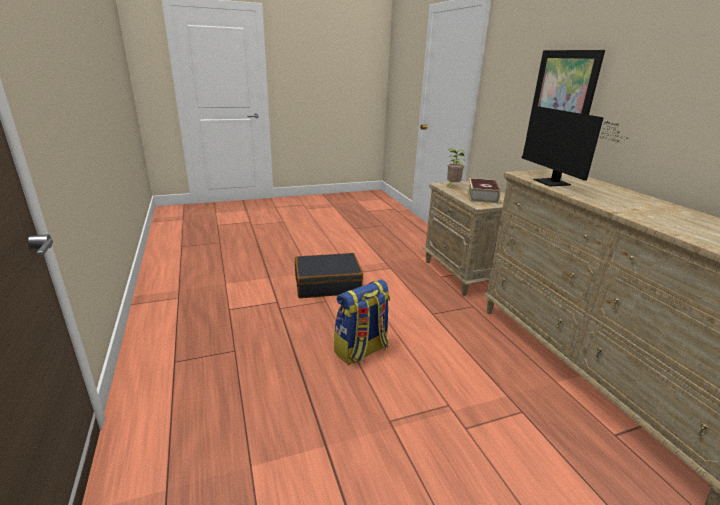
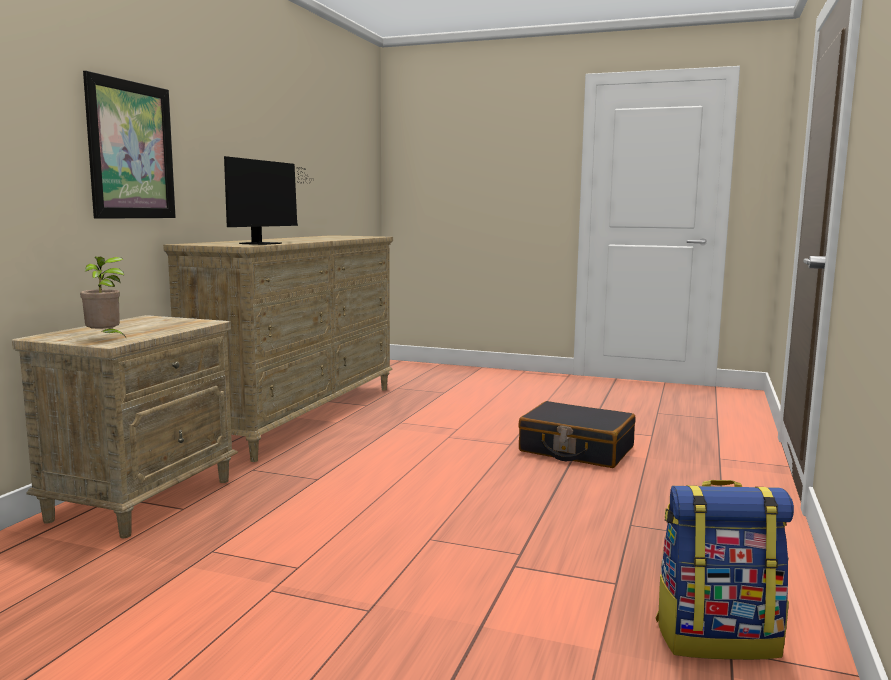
camera: 140 degrees left, 15 degrees down
(327, 284) = (382, 564): black suitcase -> black suitcase (576, 450)
(361, 351) = (467, 479): backpack -> backpack (717, 638)
(482, 196) = (146, 325): book -> none

